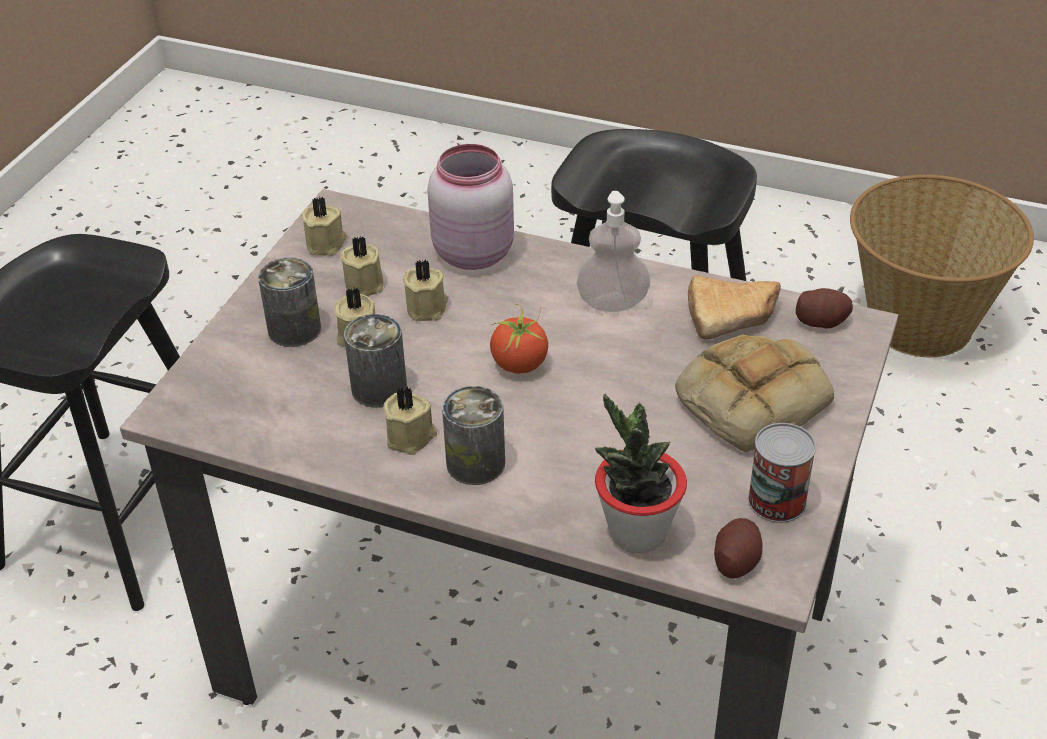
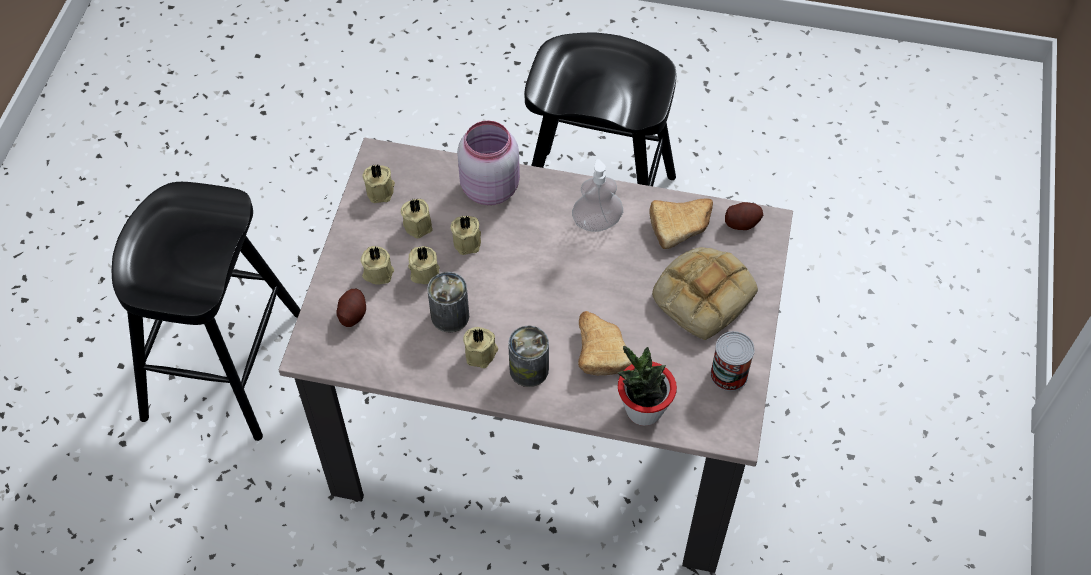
camera: 10 degrees left, 15 degrees up
(294, 329) = (378, 271): can -> beige candle
(519, 364) = (542, 283): tomato -> none
(586, 449) = (599, 349): none -> bread
(736, 561) = (708, 423): potato -> potato (352, 314)
(919, 322) = (792, 124): basket -> none

